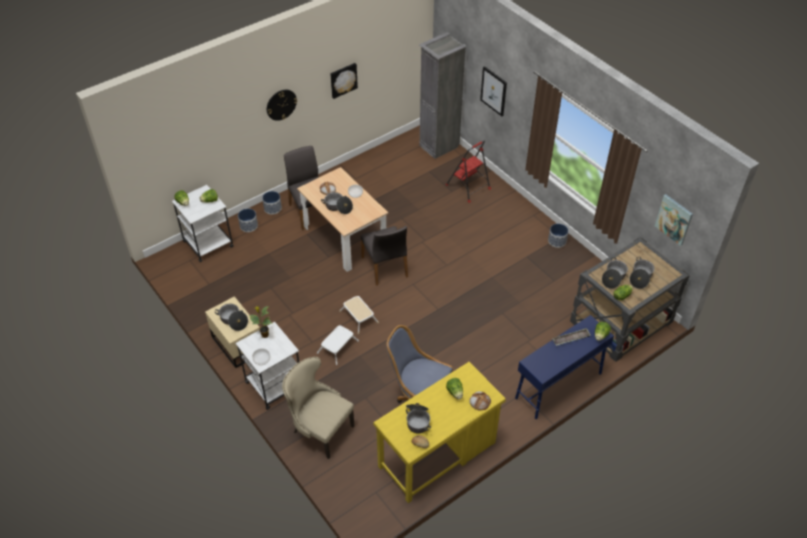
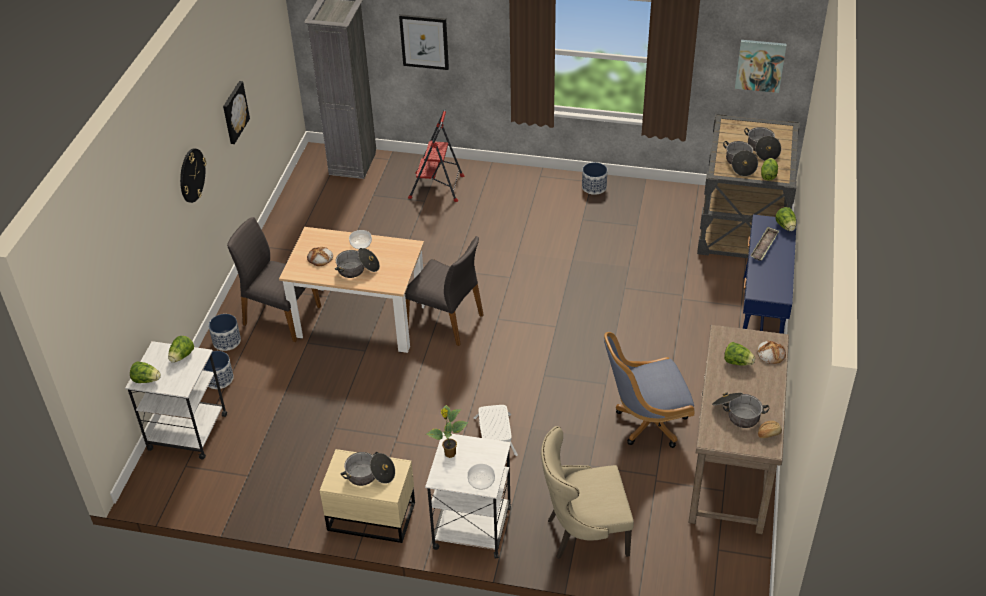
camera: 40 degrees left, 5 degrees down
(359, 316) = (479, 390): beige step ladder -> none
(437, 455) = (732, 466): yellow desk -> brown desk

